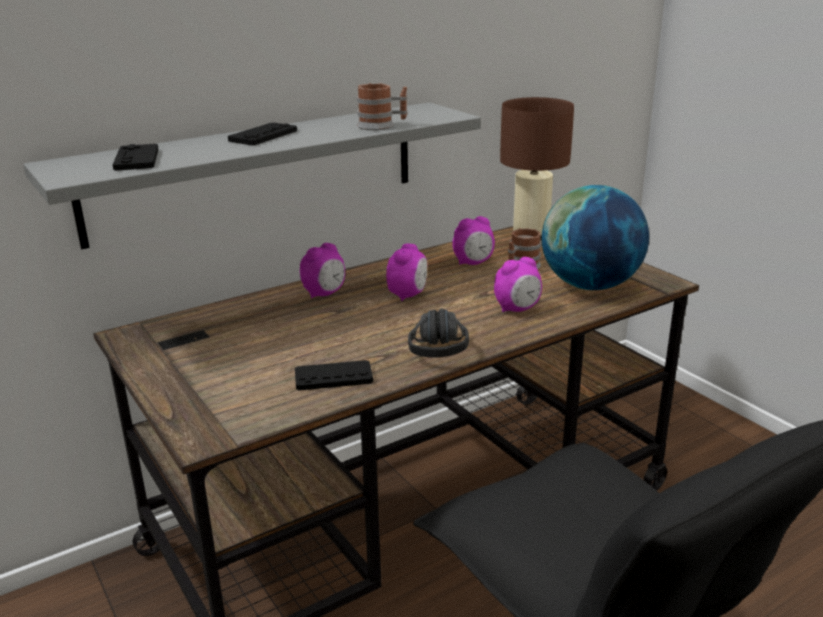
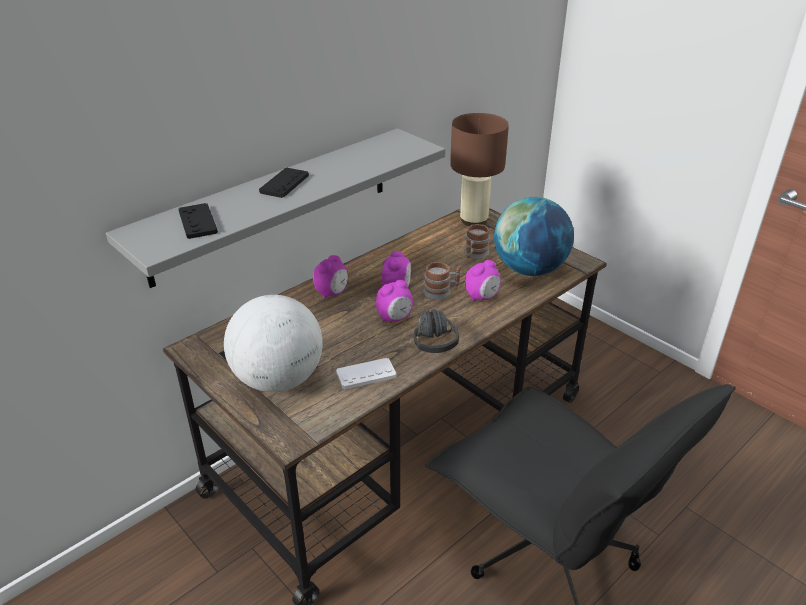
camera: 10 degrees left, 10 degrees up
(218, 374) = (278, 379): none -> globe
(333, 377) = (366, 374): black game controller -> white game controller
(382, 126) = (373, 165): mug -> mug (441, 291)
(473, 263) = (437, 252): alarm clock -> alarm clock (395, 318)

